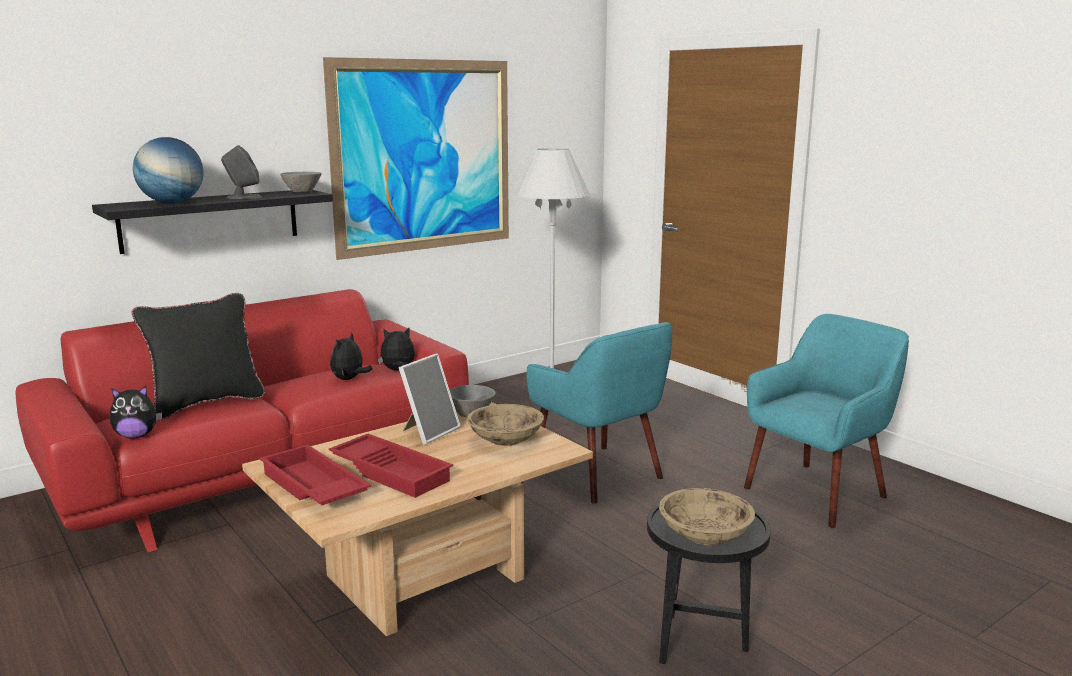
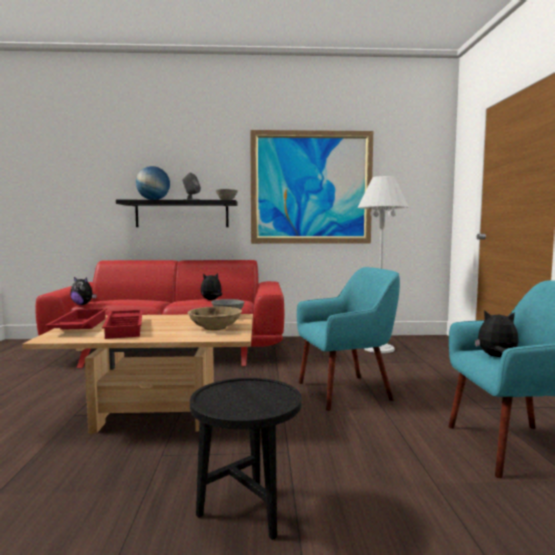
camera: 35 degrees right, 10 degrees down
(206, 403) = (134, 299): black pillow -> none
(398, 370) = (246, 301): plush toy -> plush toy (496, 357)
(429, 432) = (186, 319): picture frame -> none
(598, 474) = (345, 391): turquoise armchair -> turquoise armchair turned 105 degrees counterclockwise
(705, 535) = (224, 402): beige bowl -> none

